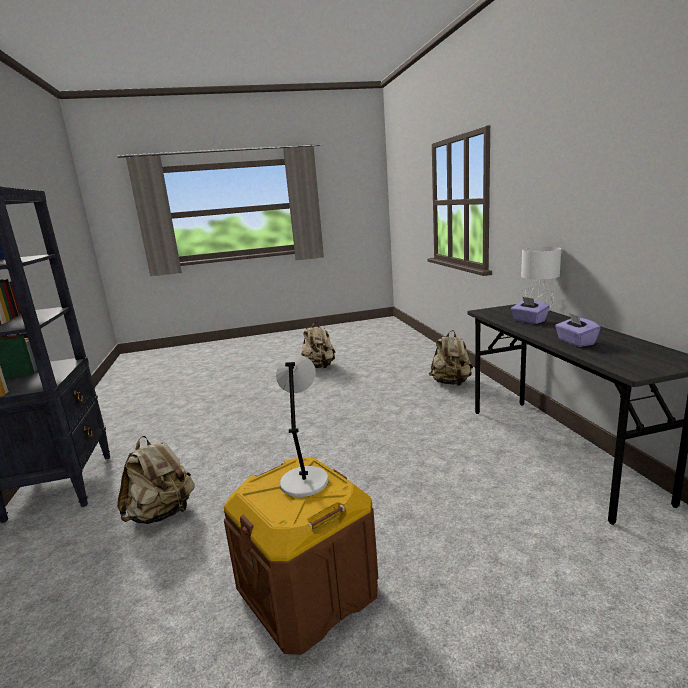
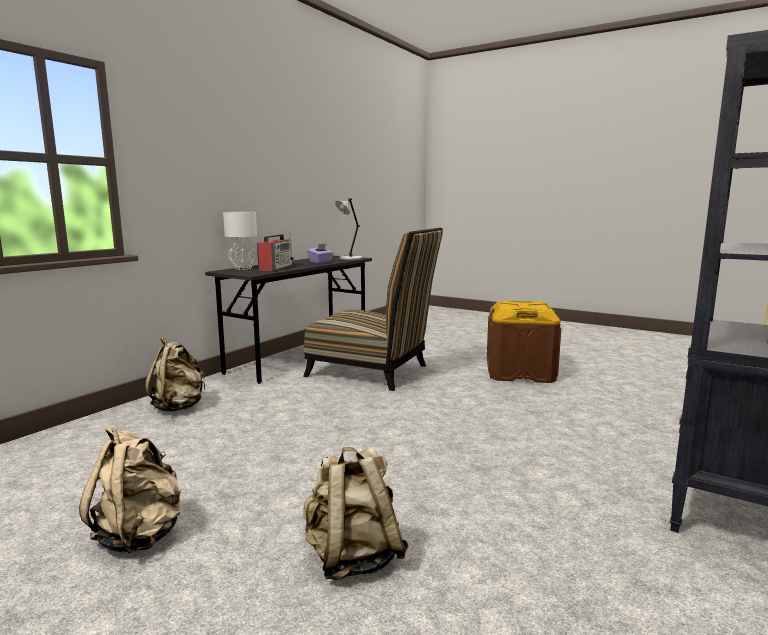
camera: 135 degrees left, 5 degrees down
(162, 513) = (594, 431): beige backpack -> beige backpack (352, 558)
(304, 480) = (516, 305): grey table lamp -> grey table lamp (349, 258)
(448, 475) = (374, 372): none -> chair
(529, 321) = (276, 267): purple tissue box -> radio

